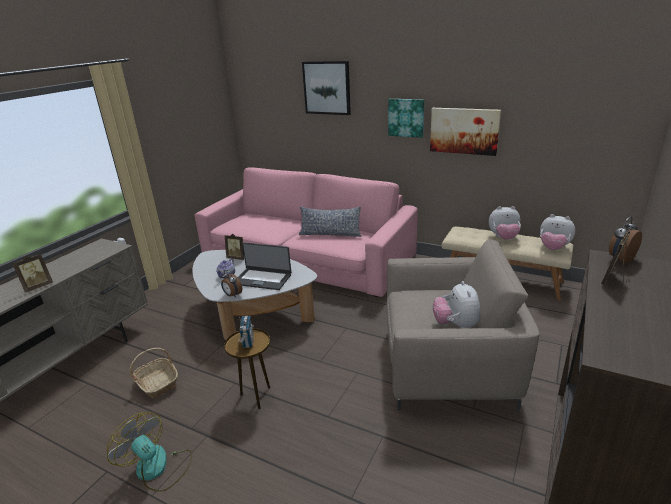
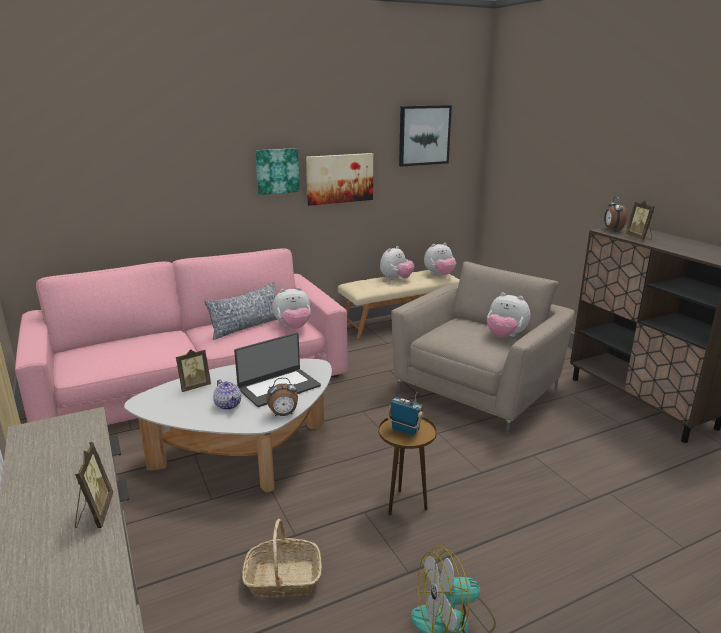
camera: 55 degrees left, 5 degrees down
(327, 88) = (165, 142): picture -> picture (424, 135)
(351, 246) = (293, 327): none -> plush toy

